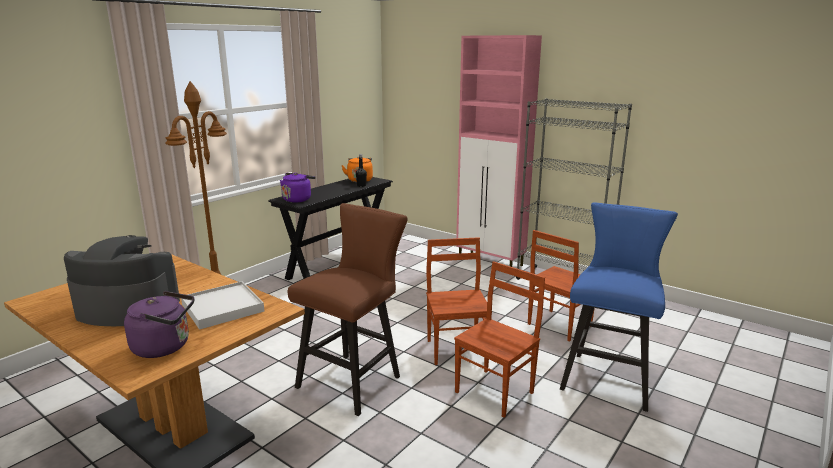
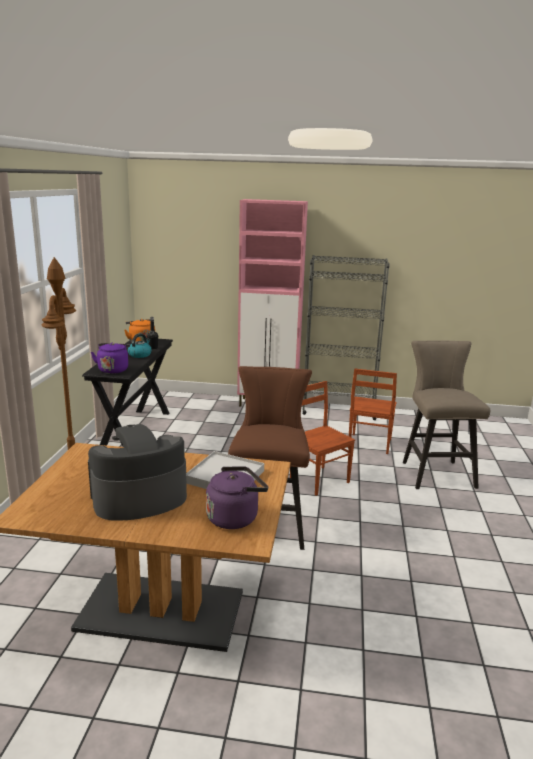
camera: 30 degrees left, 0 degrees up
(340, 190) = (140, 355): none -> kettle
(496, 392) = (378, 503): brown chair -> none
(608, 377) = (435, 472): blue stool -> beige stool

